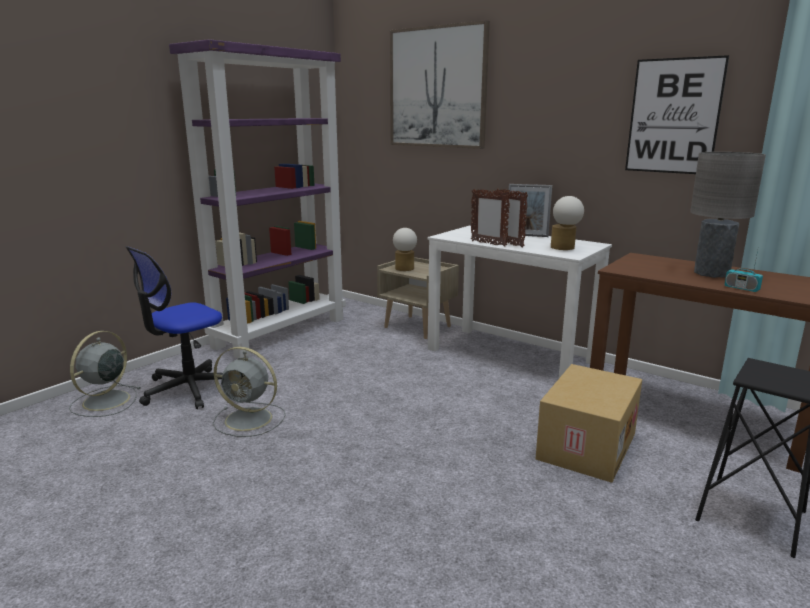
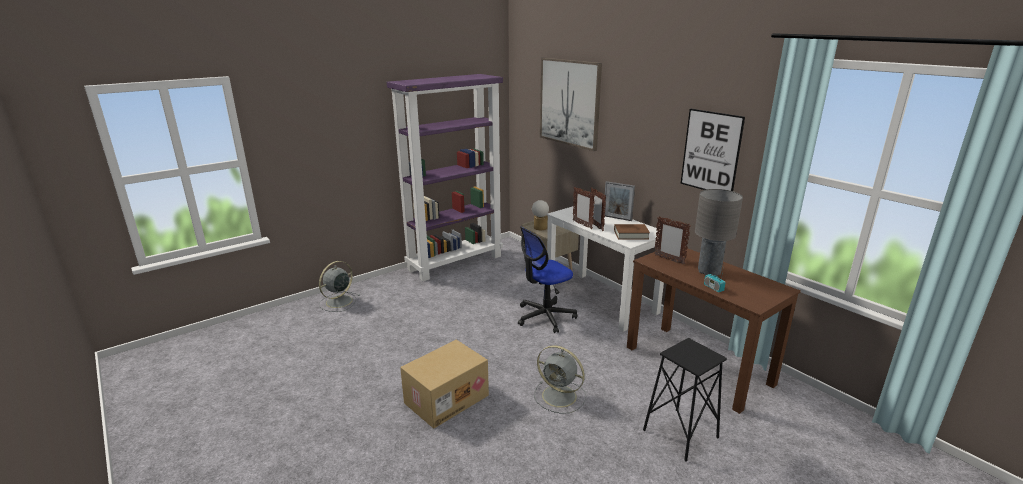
camera: 15 degrees right, 5 degrees up
(188, 389) = (386, 299): office chair -> office chair (545, 316)
(250, 419) = (414, 325): grey fan -> grey fan (560, 396)
(564, 248) = (631, 234): table lamp -> brown book
(585, 445) = (608, 373): cardboard box -> cardboard box (446, 398)
(644, 267) = (669, 260): none -> picture frame

